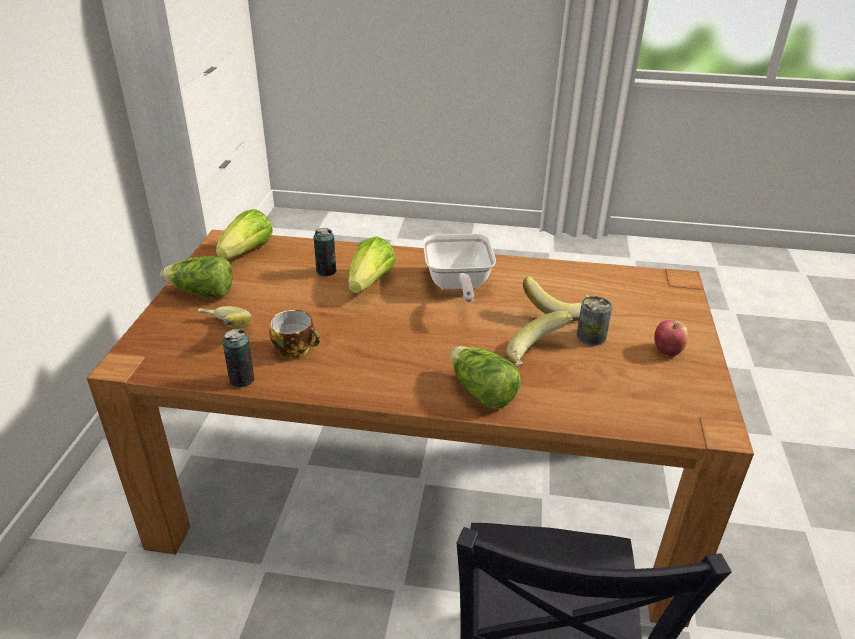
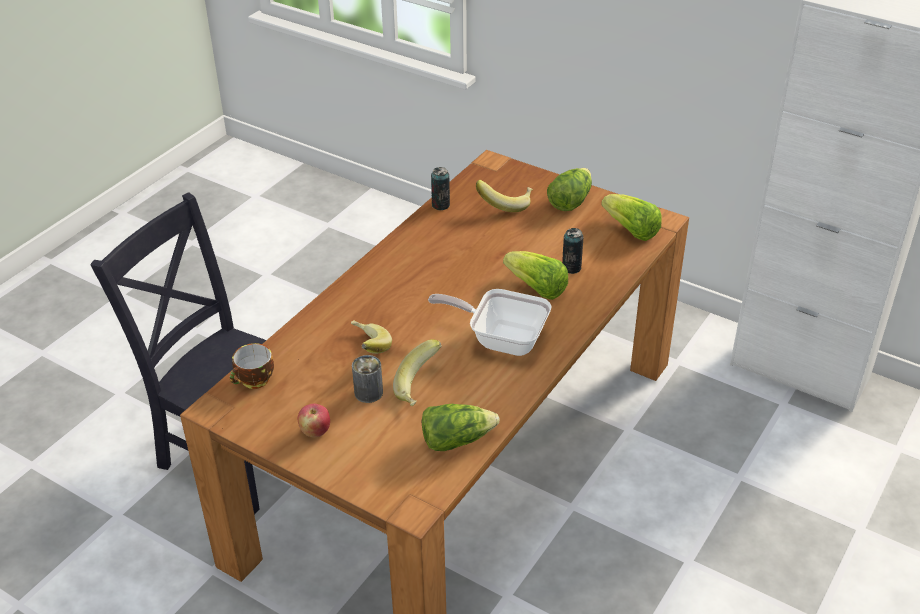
camera: 115 degrees right, 5 degrees up
(296, 349) = (461, 233): cup -> cup (254, 381)
(481, 392) = (347, 305): lettuce -> lettuce (456, 440)

